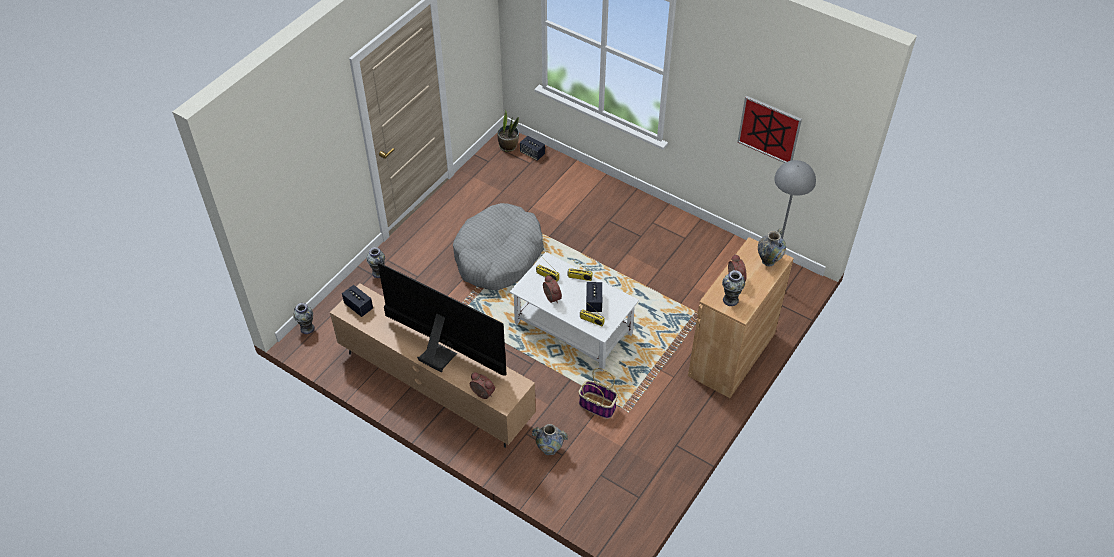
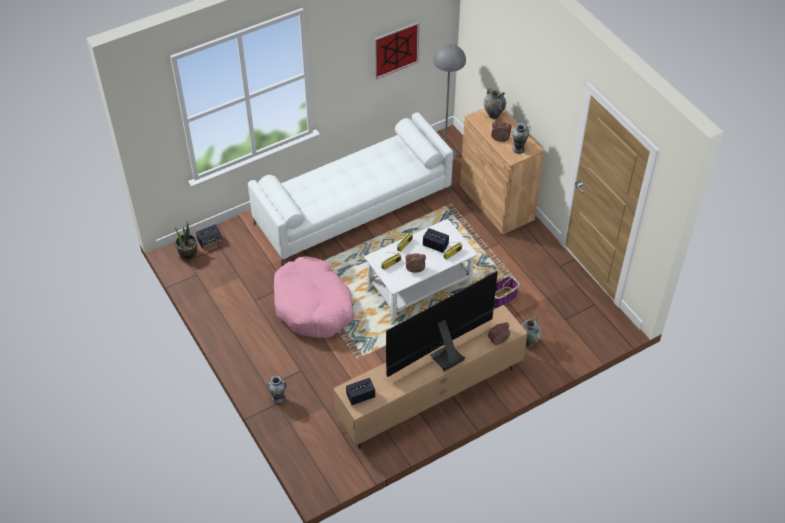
camera: 65 degrees left, 0 degrees up
(307, 328) = (311, 472): vase -> none
(498, 256) = (313, 306): grey dog bed -> pink dog bed
(642, 238) = (353, 207): none -> white sofa

